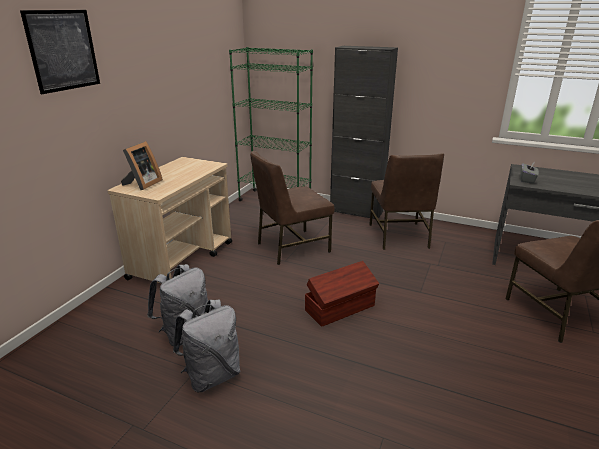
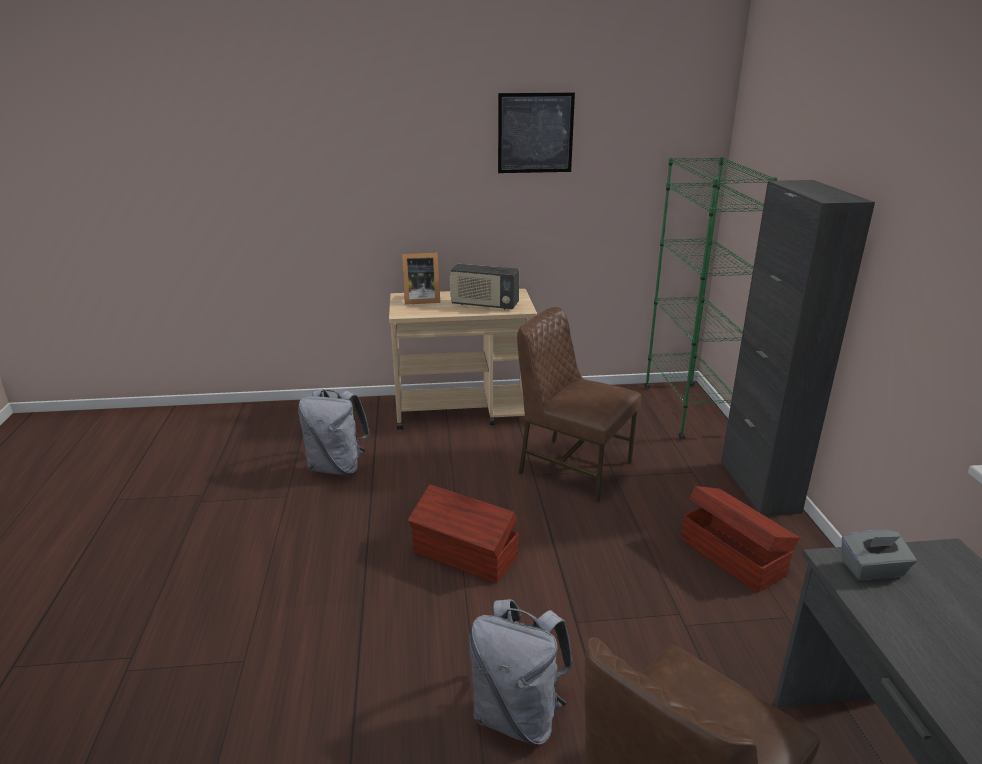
camera: 60 degrees right, 0 degrees up
(63, 50) = (370, 138): picture -> picture (535, 133)
(189, 171) = (484, 305): none -> radio
(212, 375) = (284, 508): grey backpack -> grey backpack (518, 715)
(399, 236) = (732, 555): brown chair -> brown storage box

